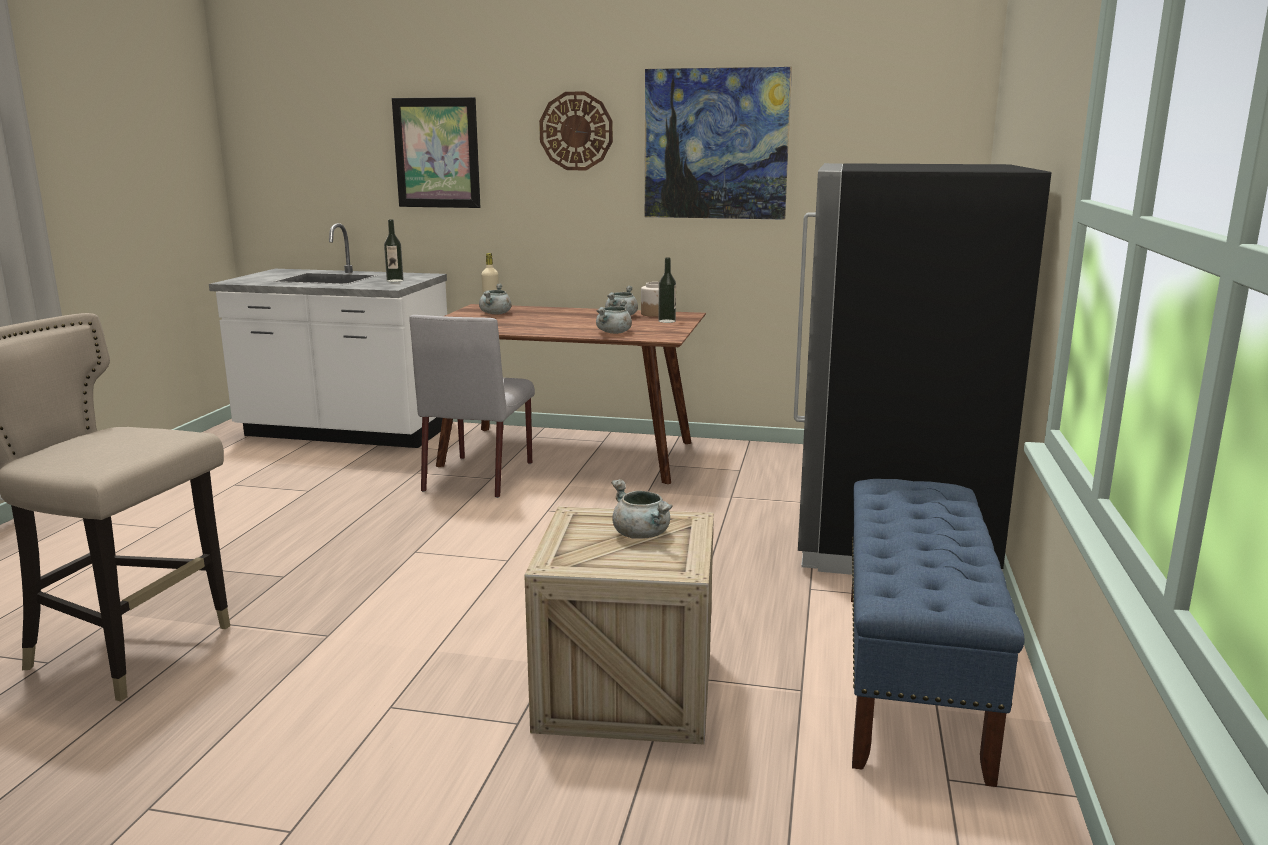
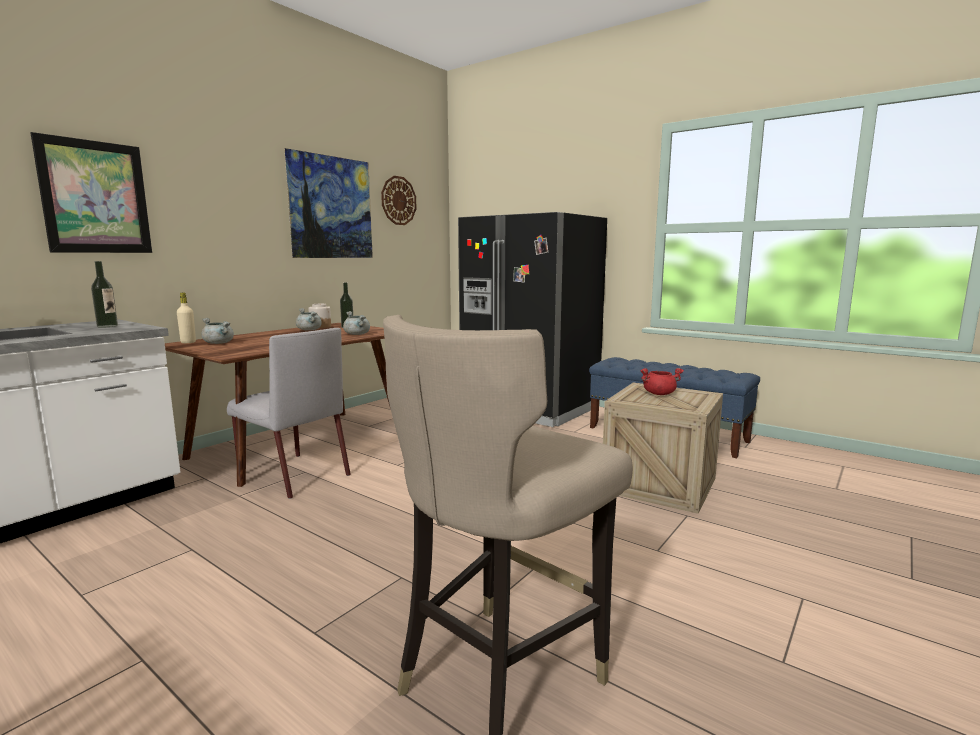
camera: 65 degrees left, 5 degrees down
(576, 131) = (236, 189): wall clock -> wall clock (398, 200)
(642, 535) = (659, 394): grey cooking pot -> red cooking pot

